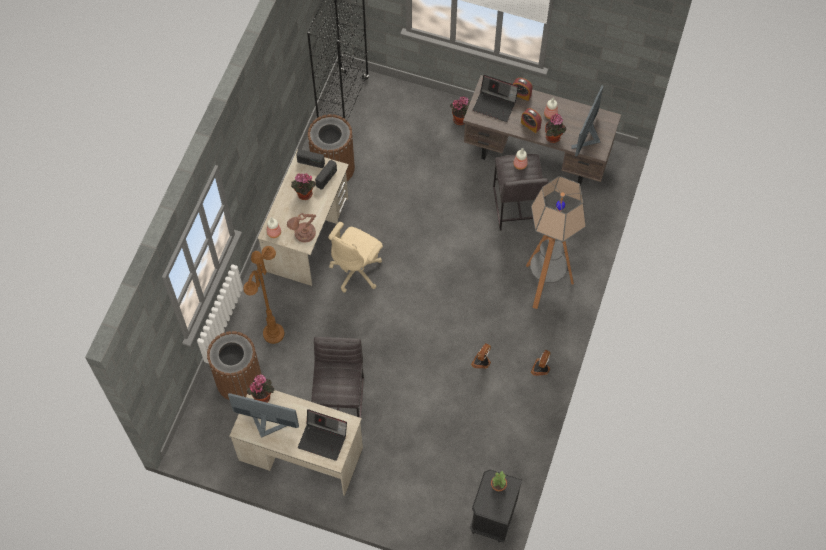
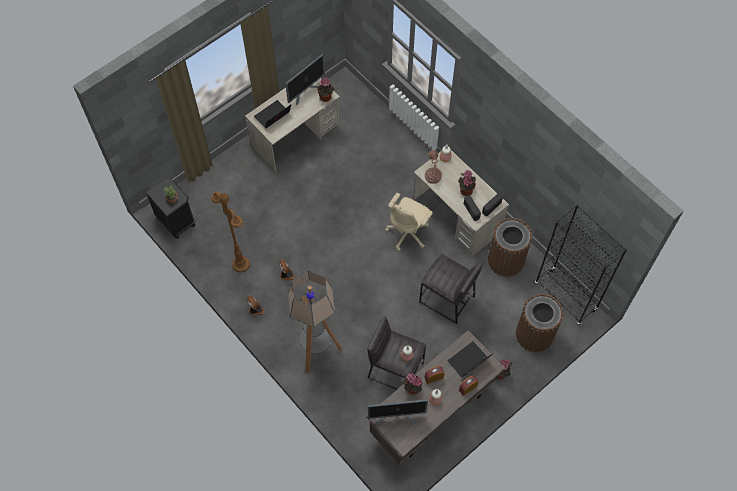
camera: 120 degrees right, 0 degrees up
(239, 380) = (369, 126): brown trash can -> brown trash can (534, 334)
(273, 334) = (391, 160): brown floor lamp -> brown floor lamp (240, 264)
(340, 400) = (316, 175): grey stool -> grey stool (447, 300)
(357, 270) = (408, 233): beige office chair -> beige office chair turned 120 degrees counterclockwise
(588, 137) = (396, 415): monitor -> monitor turned 120 degrees clockwise

